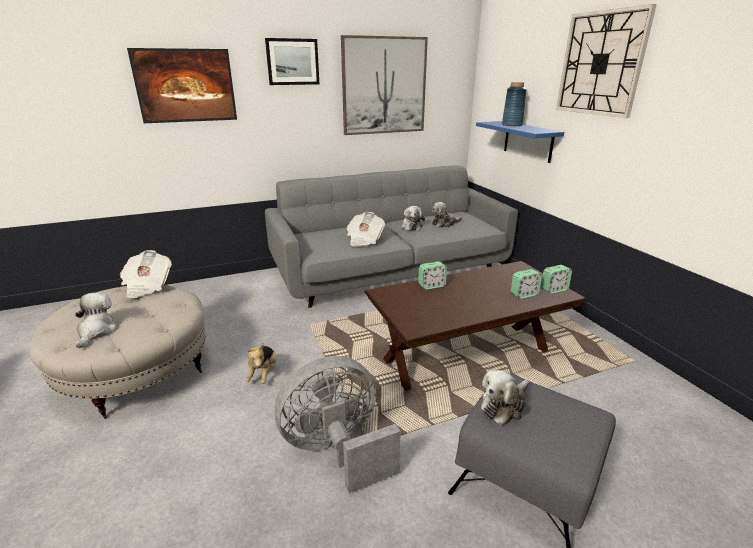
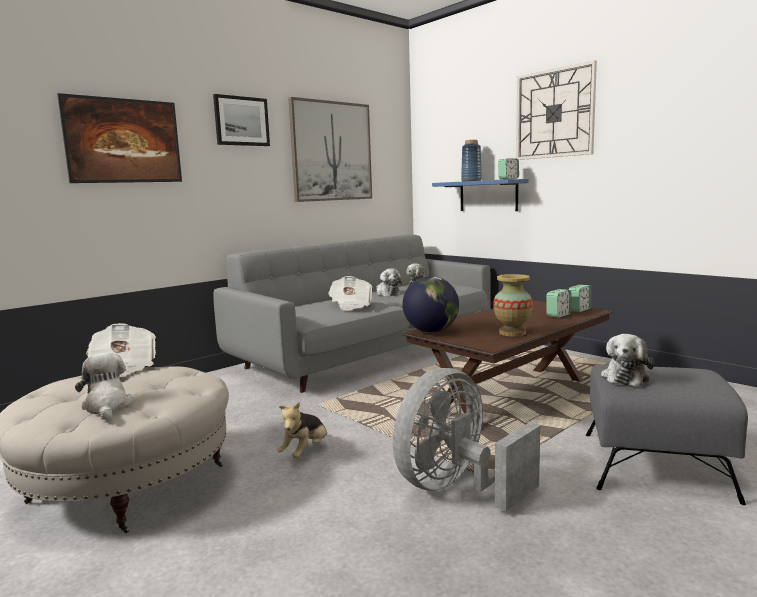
camera: 20 degrees left, 15 degrees down
(263, 374) = (305, 451): plush toy -> plush toy turned 45 degrees clockwise
(388, 294) = (431, 331): none -> globe
(431, 286) = (467, 321): alarm clock -> alarm clock (508, 179)
(453, 313) = (512, 333): none -> vase

